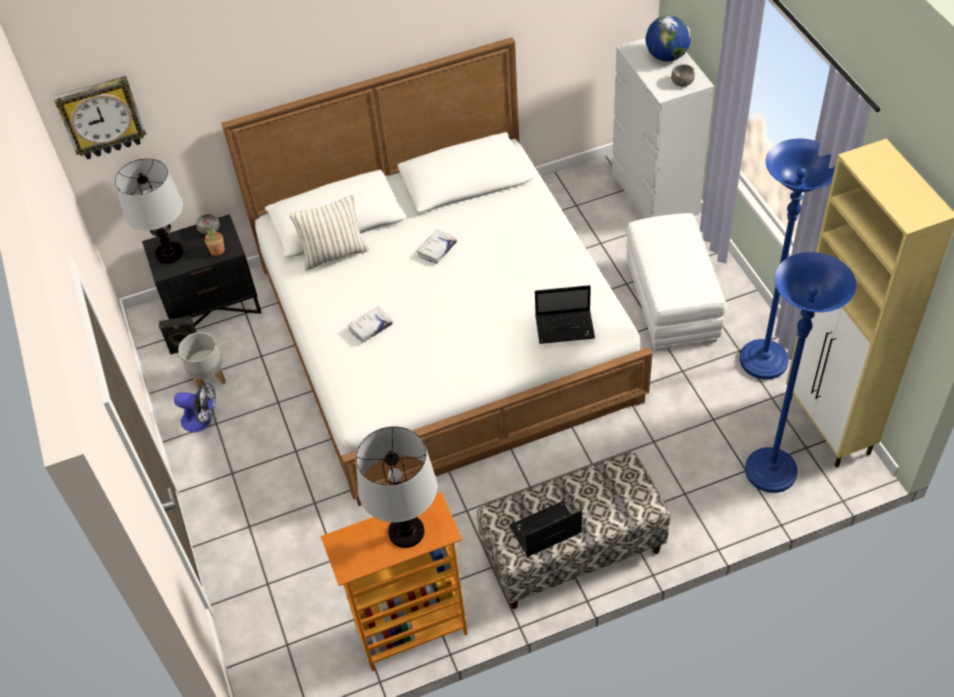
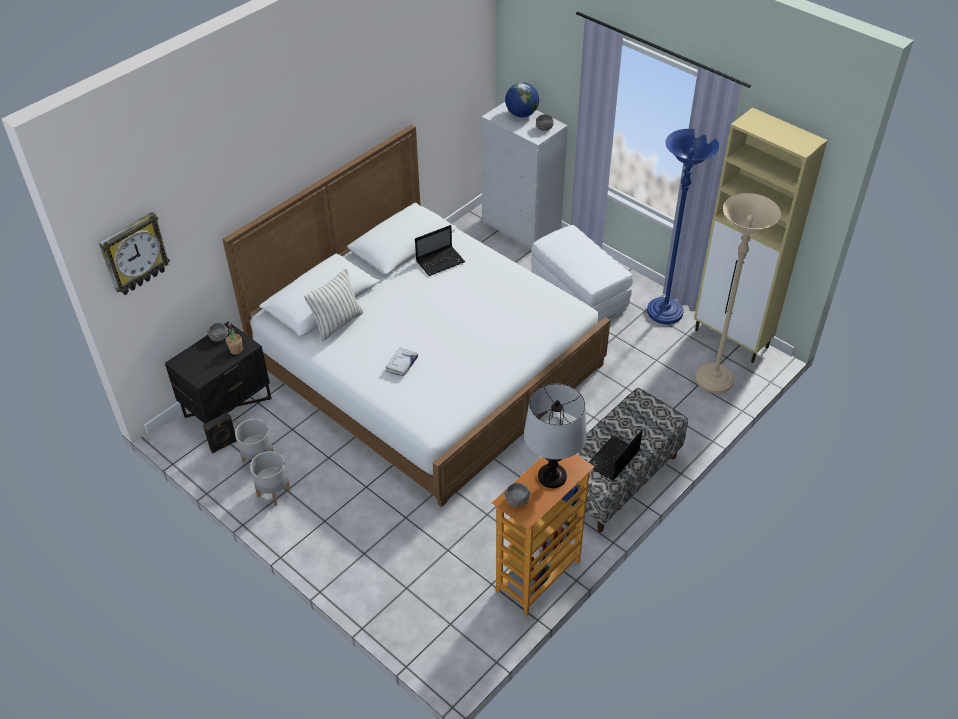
camera: 30 degrees left, 5 degrees down
(169, 253) = (196, 364): table lamp -> none
(202, 421) = (273, 492): fan -> grey planter
(349, 545) = (517, 500): none -> grey bowl
(437, 250) = (416, 297): white book -> none
(566, 327) = (546, 319): laptop -> laptop (441, 261)
(770, 472) = (714, 380): blue floor lamp -> beige floor lamp

